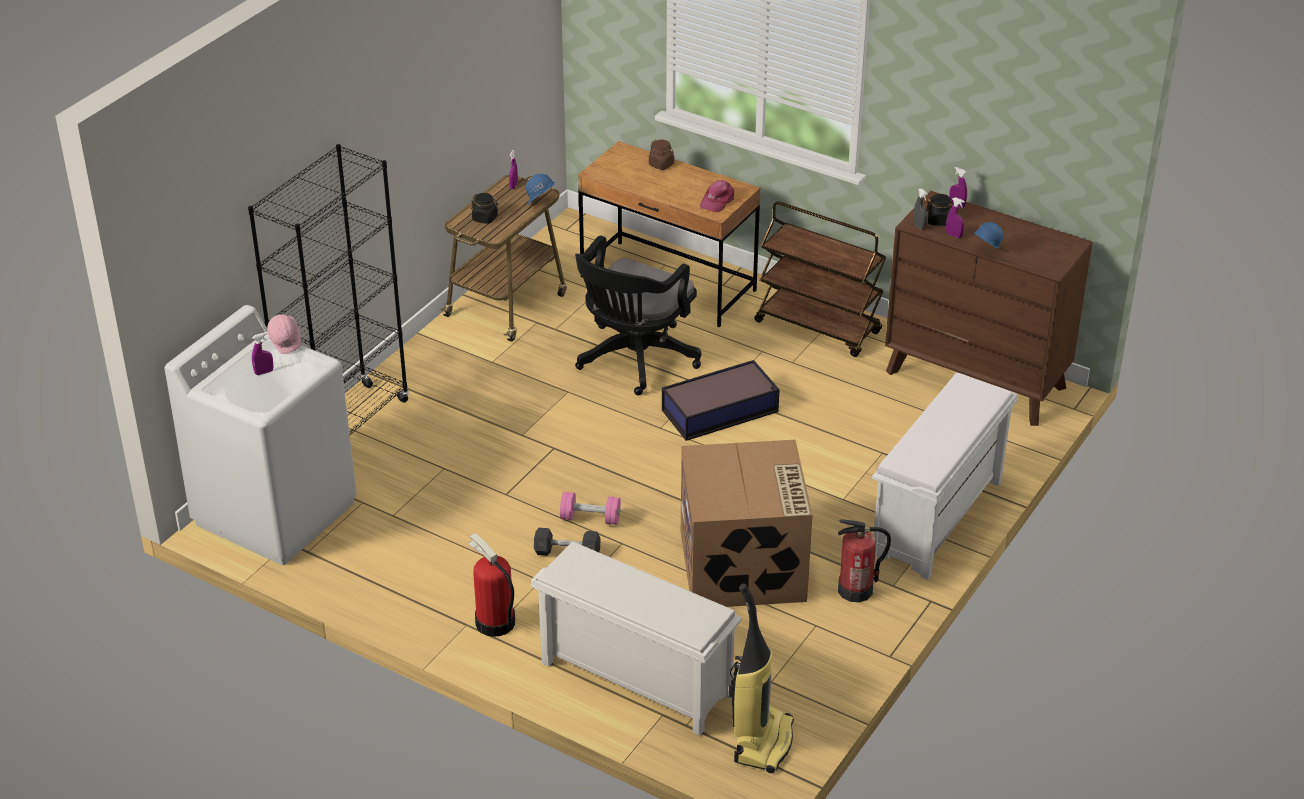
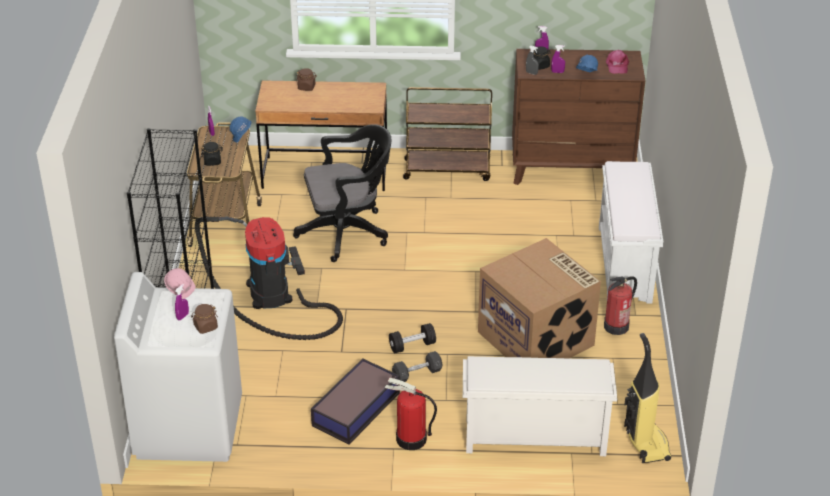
camera: 30 degrees left, 0 degrees up
(276, 392) = (205, 327): none -> brown jar
(485, 404) = (272, 296): none -> vacuum cleaner
(590, 518) = (412, 346): pink dumbbell -> black dumbbell
(634, 360) = (347, 232): black office chair -> black office chair turned 105 degrees counterclockwise
(717, 200) = (366, 99): pink cap -> pink cap (617, 66)
(721, 411) = (434, 244): storage box -> storage box (357, 408)

